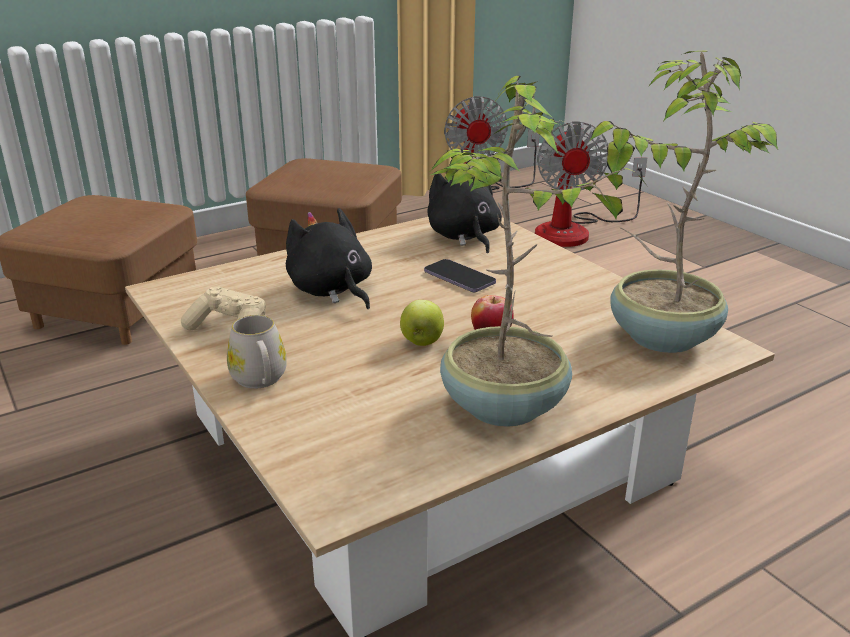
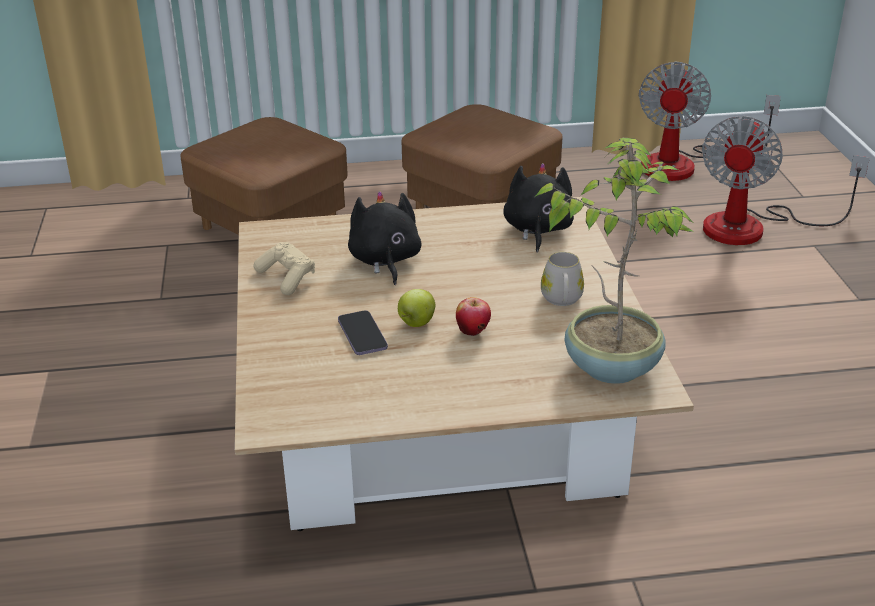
camera: 25 degrees right, 5 degrees up
(260, 380) = (280, 326): white mug -> white mug (562, 300)
(459, 278) = (496, 271): phone -> phone (362, 335)
(504, 408) = (430, 391): potted plant -> none

